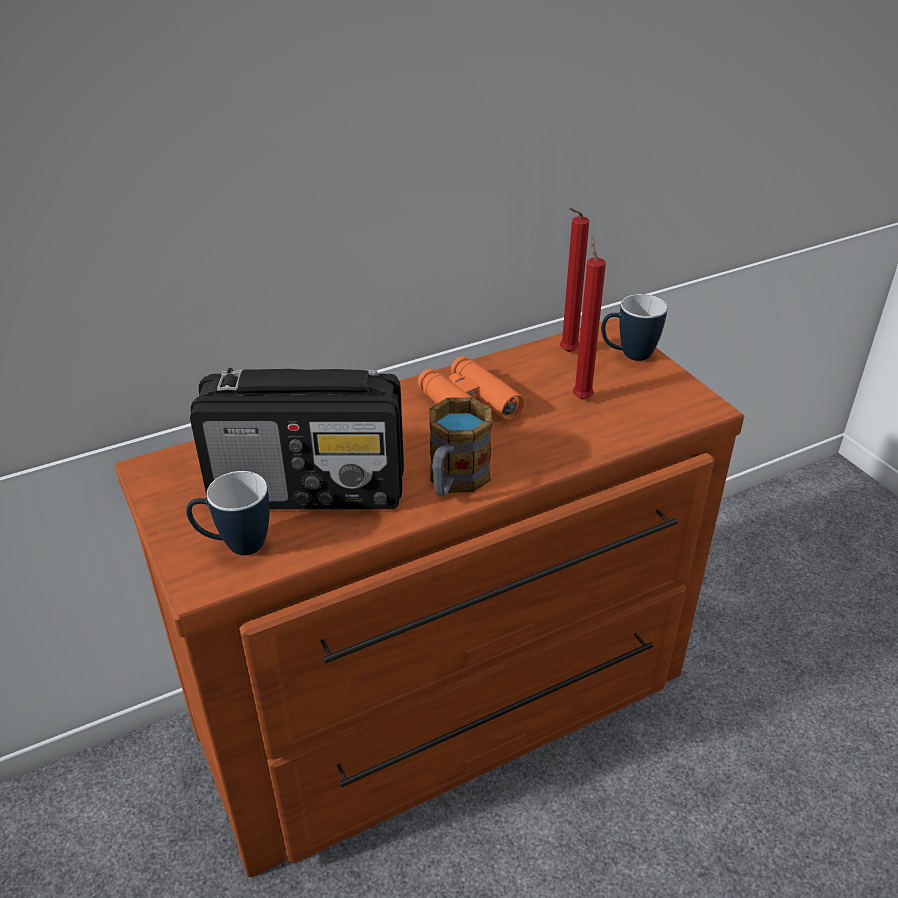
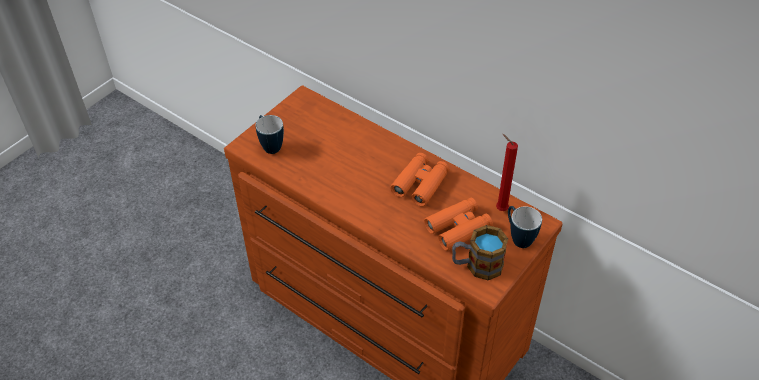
camera: 65 degrees right, 10 degrees up
(310, 489) = (319, 153): radio -> none
(454, 481) = (353, 200): mug -> mug (477, 265)
(581, 397) = (458, 228): red candle -> orange binoculars

